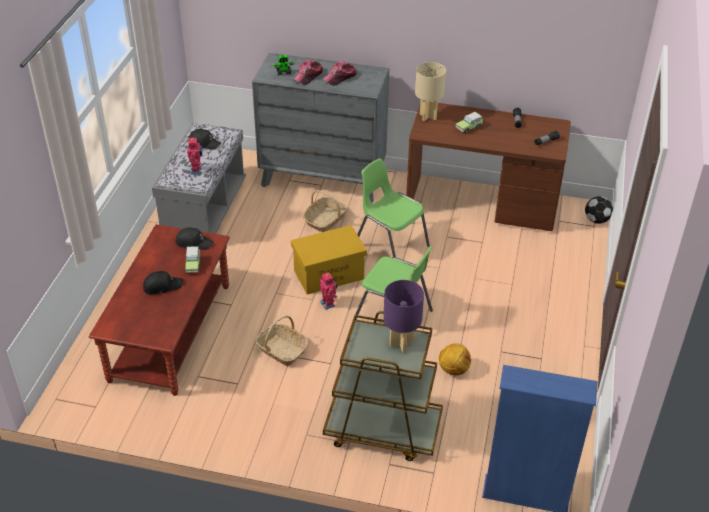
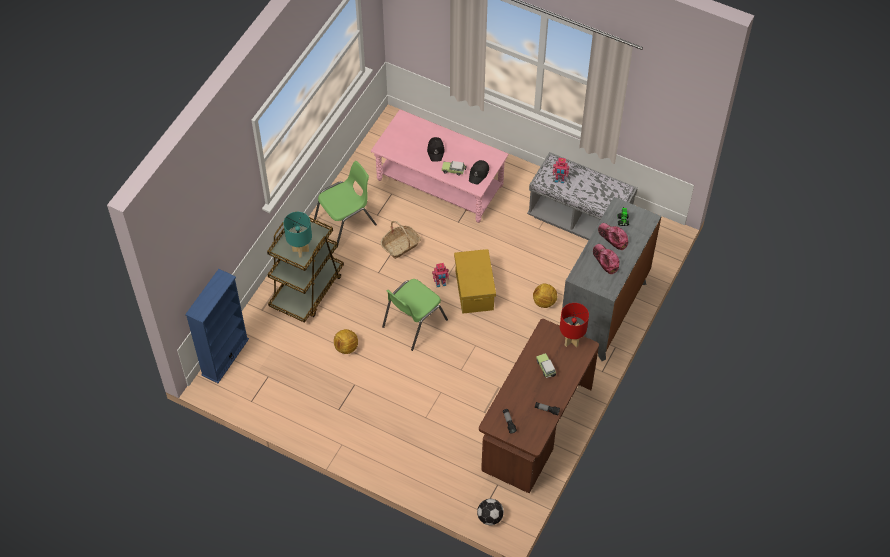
camera: 105 degrees right, 15 degrees up
(171, 332) = (440, 183): brown coffee table -> pink coffee table
(204, 143) = (598, 189): black cap -> none
(325, 220) = (544, 302): basket -> football
(390, 245) = (499, 341): green chair -> green chair (346, 222)
(400, 344) = (301, 250): purple table lamp -> turquoise table lamp
(428, 116) = (571, 341): beige table lamp -> red table lamp

